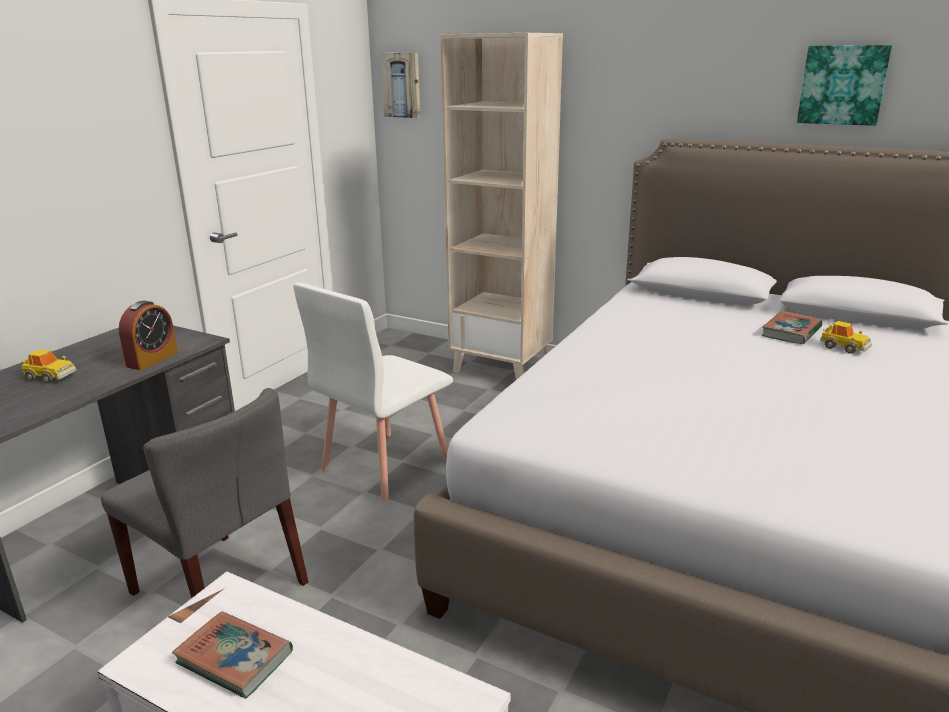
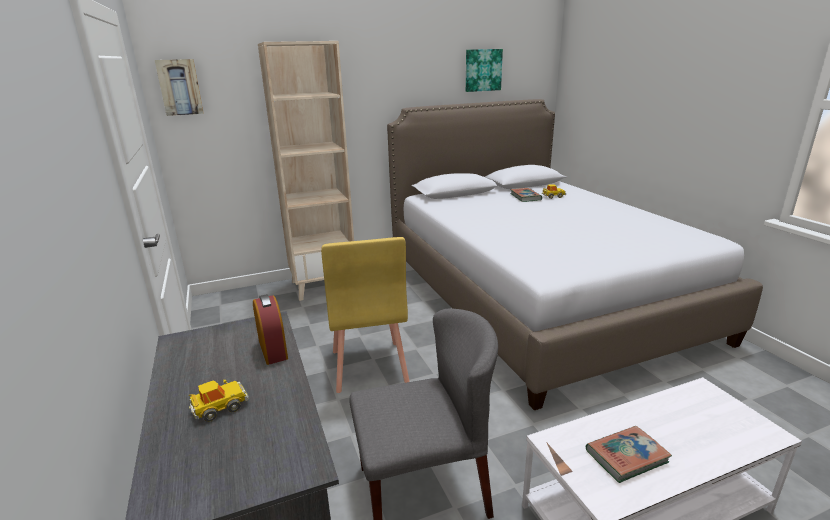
camera: 50 degrees left, 0 degrees up
(384, 465) = (368, 366): white chair -> yellow chair

